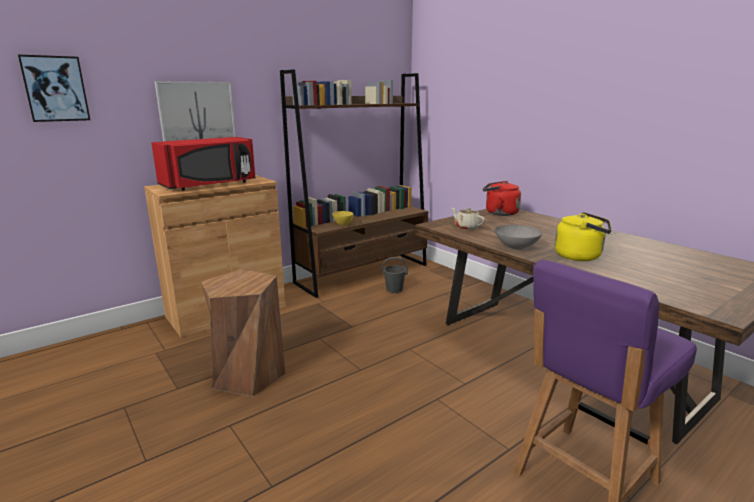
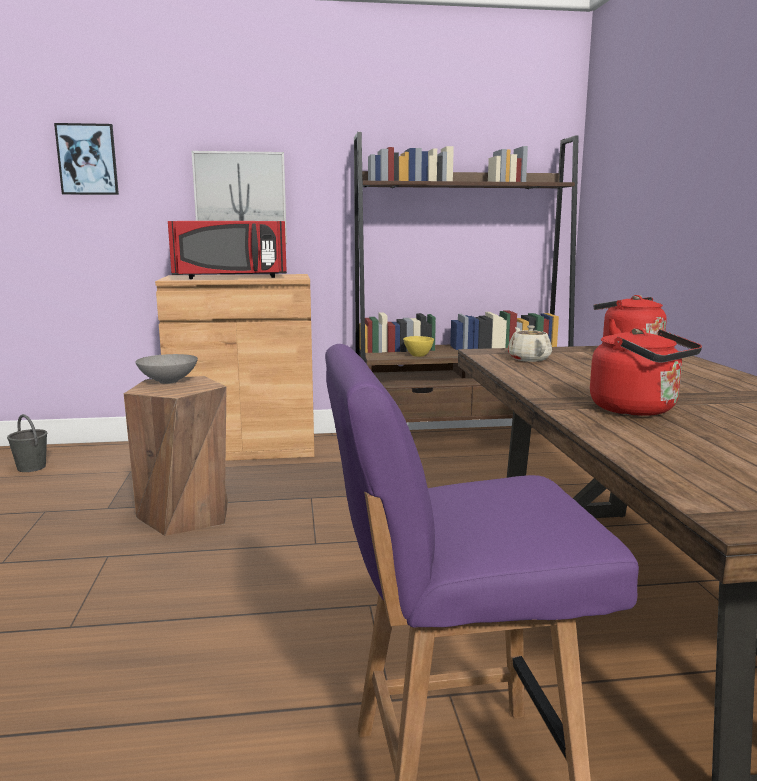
camera: 30 degrees right, 5 degrees down
(394, 289) = (481, 465): grey bucket -> grey bucket (31, 467)
(517, 247) = (551, 386): grey bowl -> grey bowl (169, 381)
(580, 256) = (638, 410): yellow kettle -> red kettle

